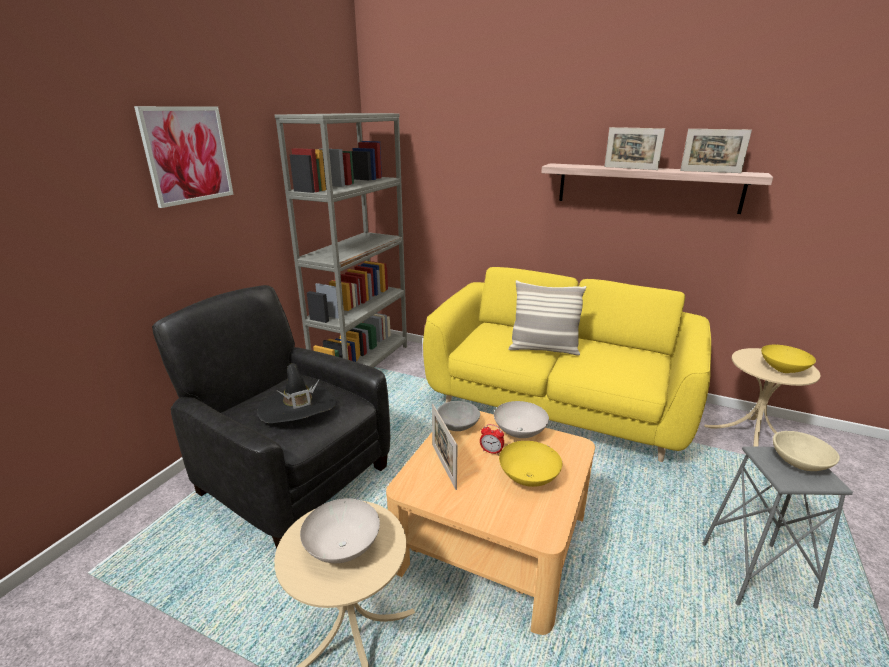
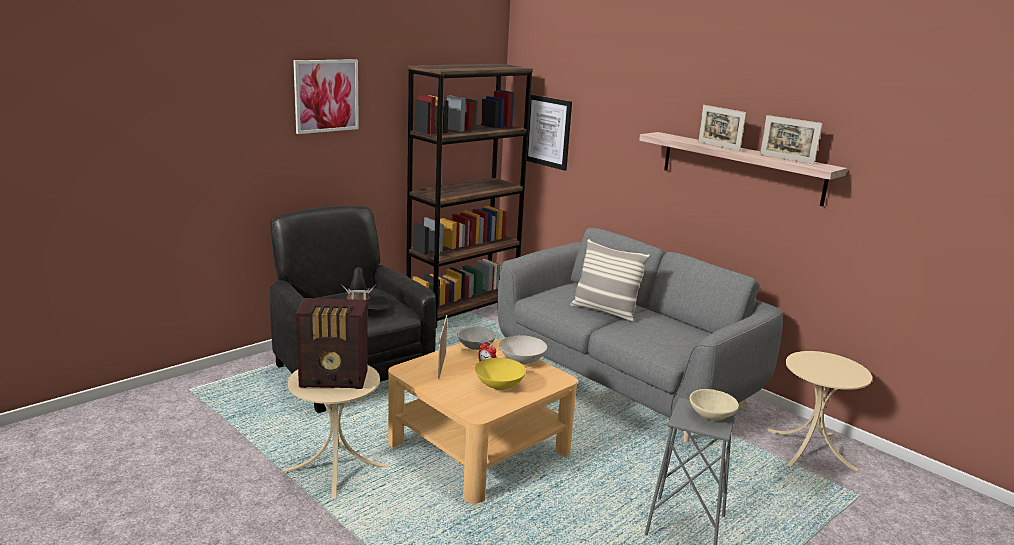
camera: 20 degrees right, 5 degrees down
(344, 547) = (335, 380): white bowl -> radio
(362, 363) = (463, 307): grey bookcase -> brown bookcase
(419, 179) = (548, 131): none -> picture
(557, 407) = (624, 380): yellow sofa -> grey sofa
(784, 370) = (830, 373): yellow bowl -> none

